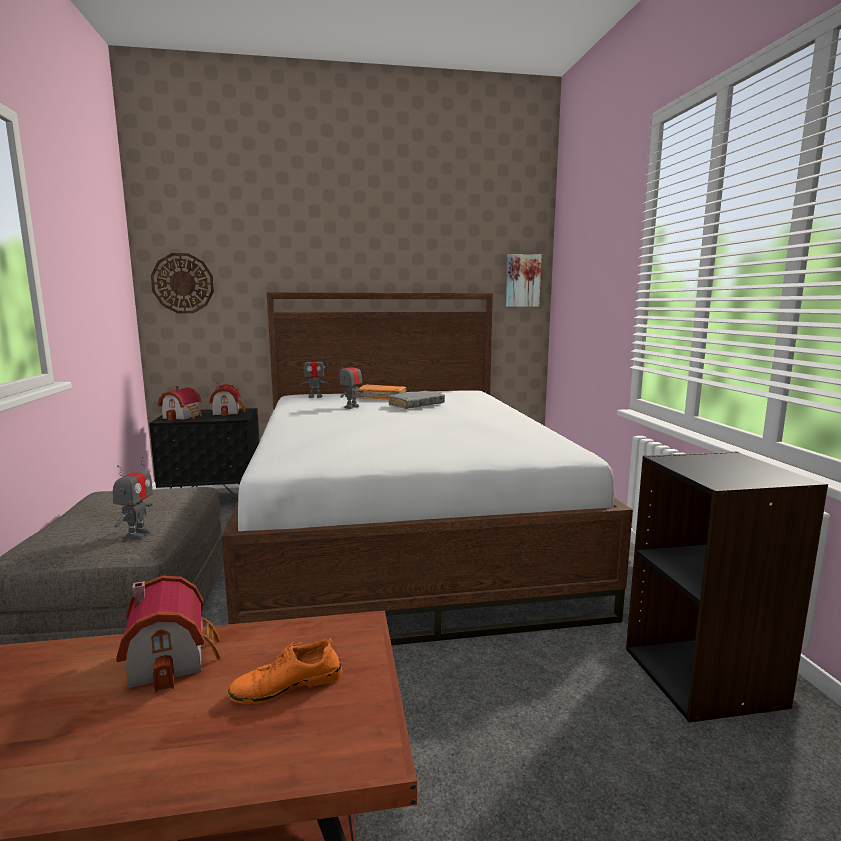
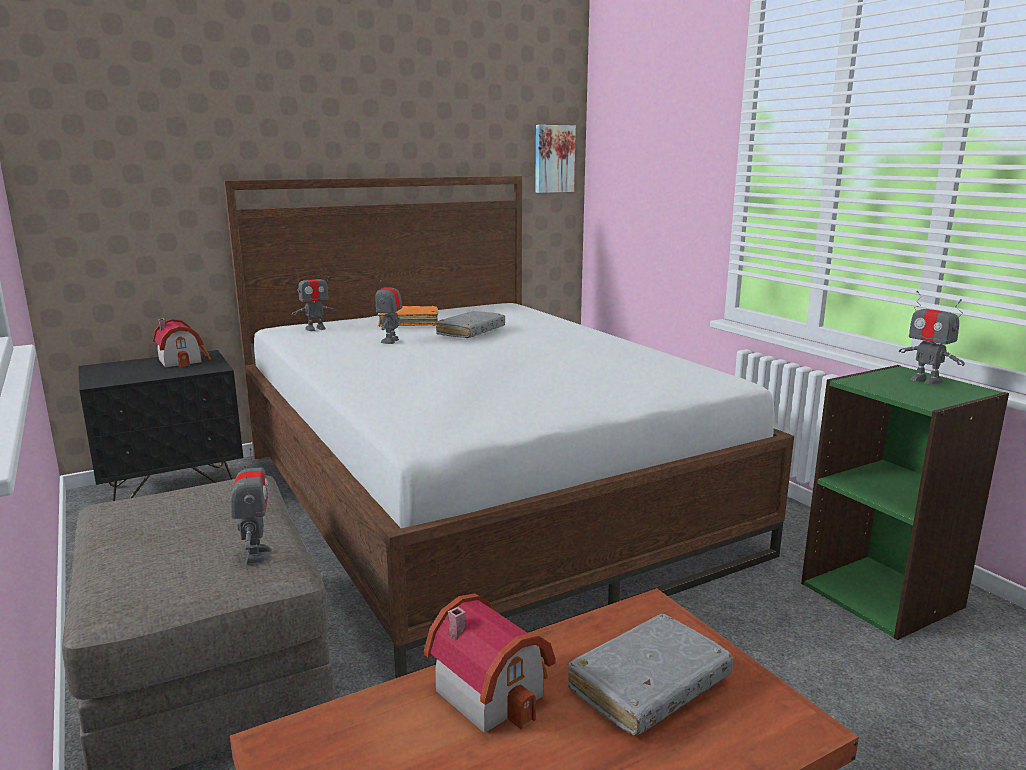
camera: 20 degrees left, 5 degrees up
(183, 283) = (88, 168): wall clock -> none
(183, 416) = (121, 373): toy house -> none
(287, 685) = (649, 685): orange shoe -> grey book
(704, 676) = (882, 594): black bookcase -> green bookcase
(746, 465) = (926, 380): none -> toy robot

